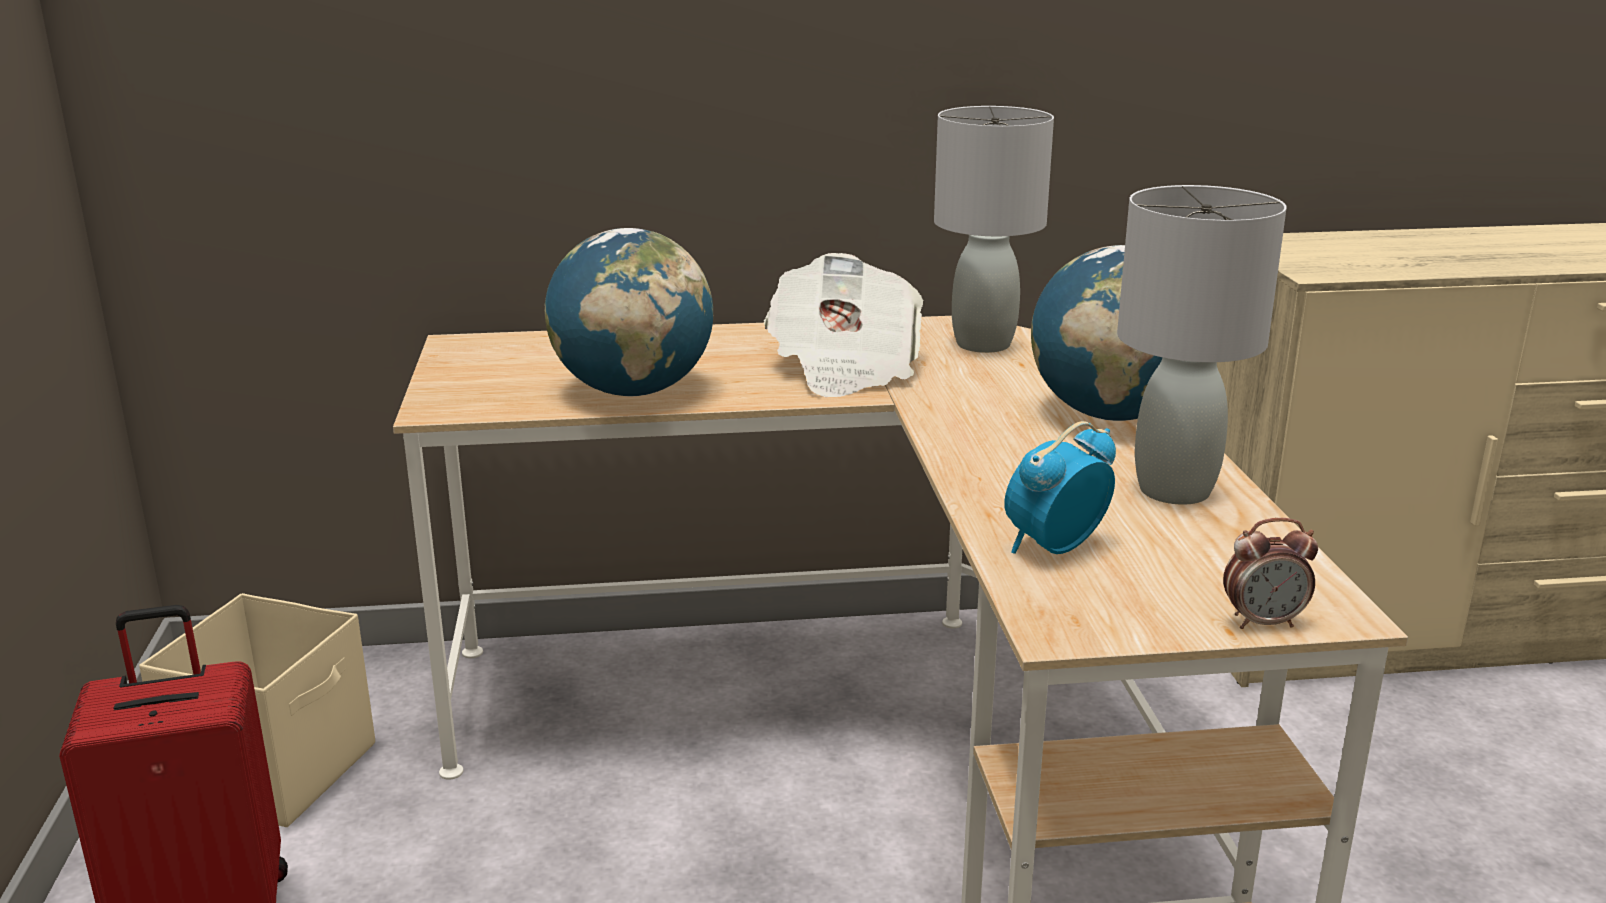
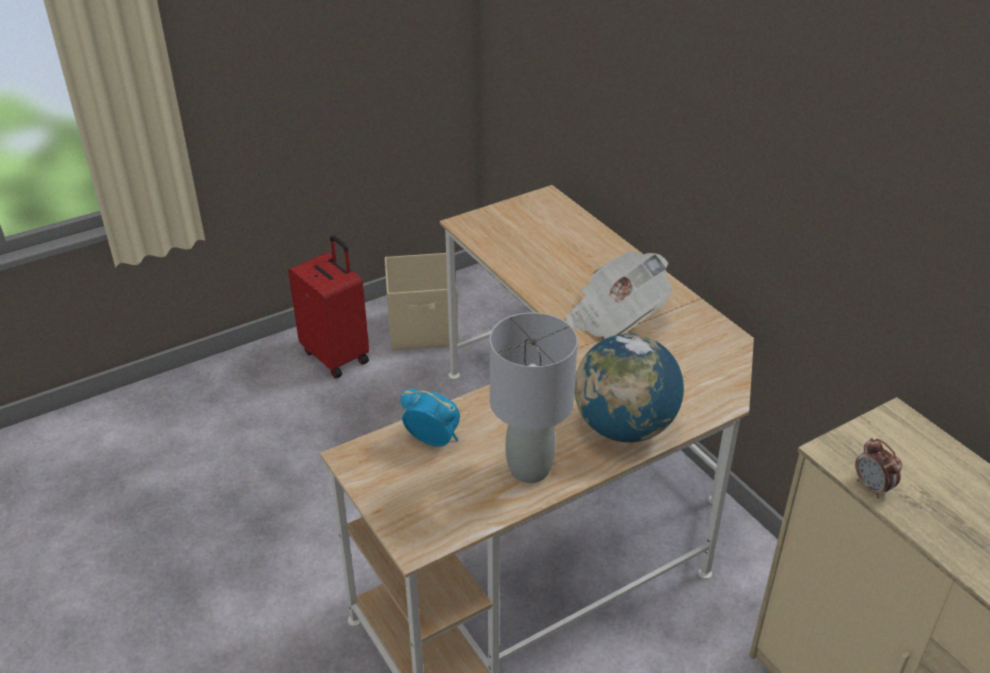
camera: 65 degrees right, 15 degrees up
(633, 391) = (528, 264): globe -> none
(984, 344) = (702, 355): grey table lamp -> none
(1263, 622) = (391, 521): alarm clock -> alarm clock (872, 487)

